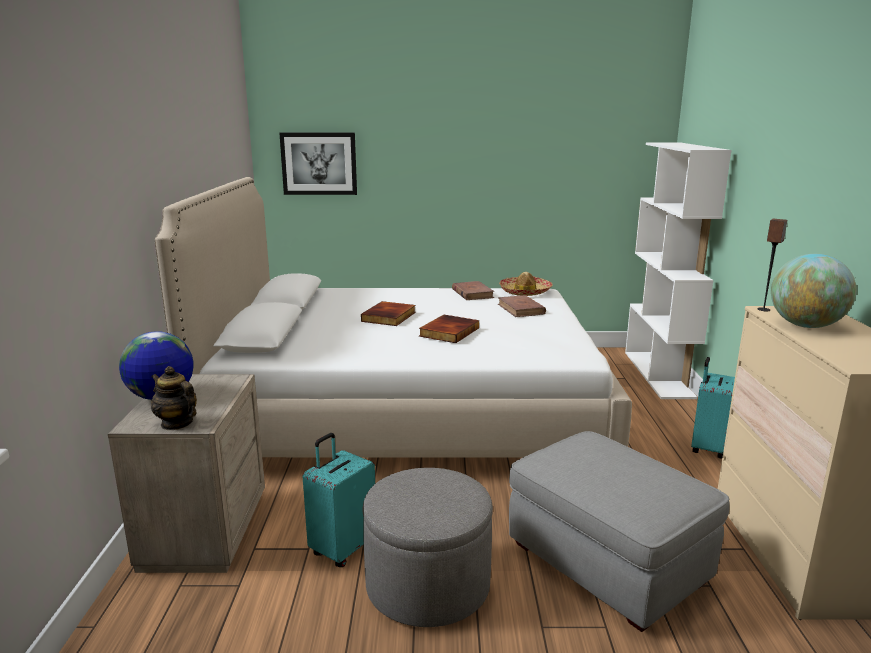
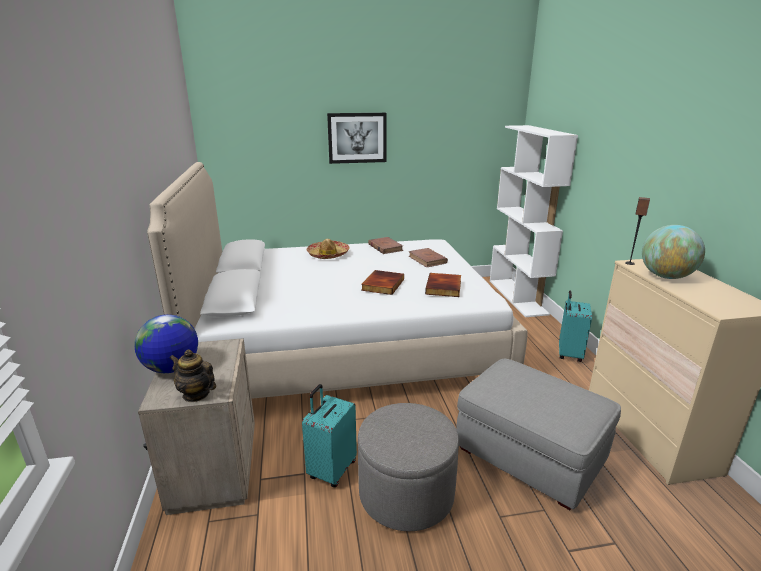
camera: 10 degrees left, 5 degrees up
(319, 163) = (252, 146): picture -> picture (357, 138)
(389, 317) = (330, 273): book -> book (444, 287)
(525, 292) = (424, 244): hat -> hat (328, 254)

